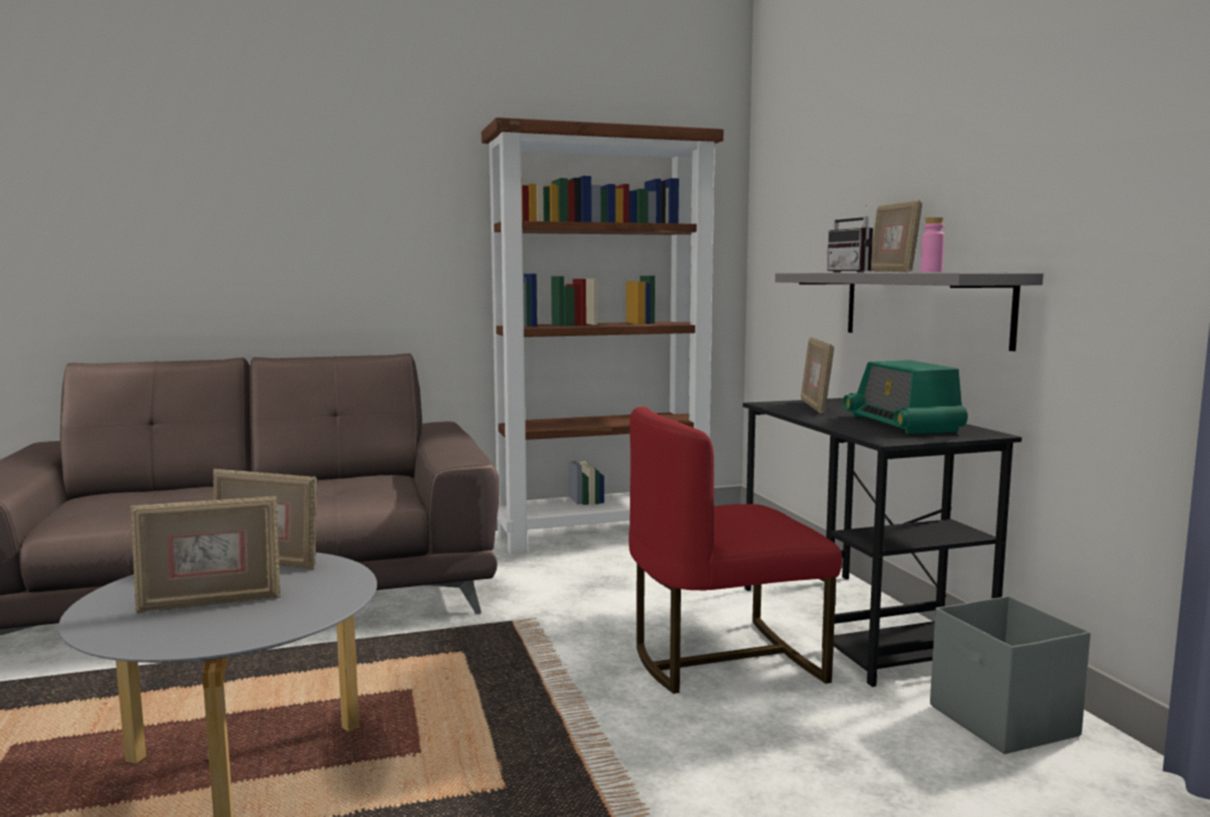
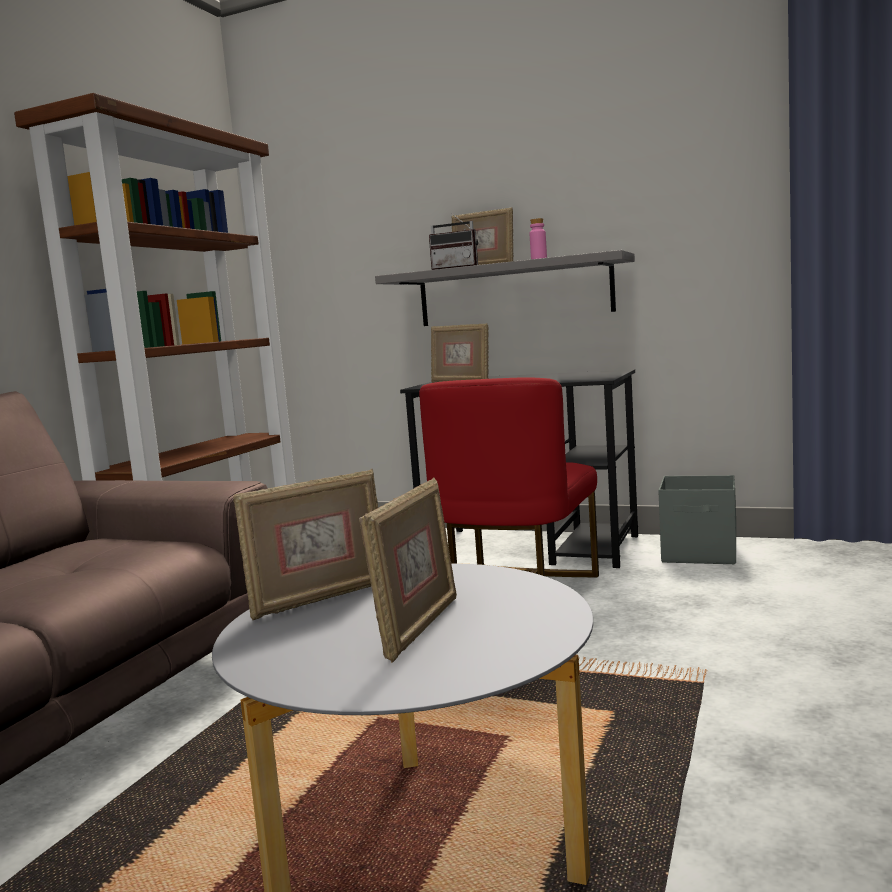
camera: 50 degrees left, 0 degrees up
(902, 424) = (557, 376): radio -> none

